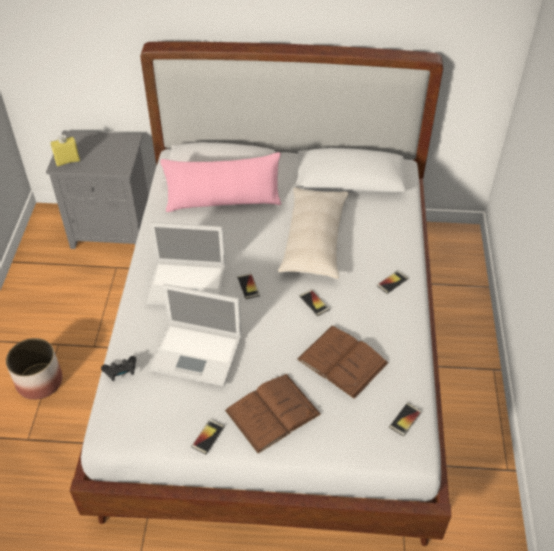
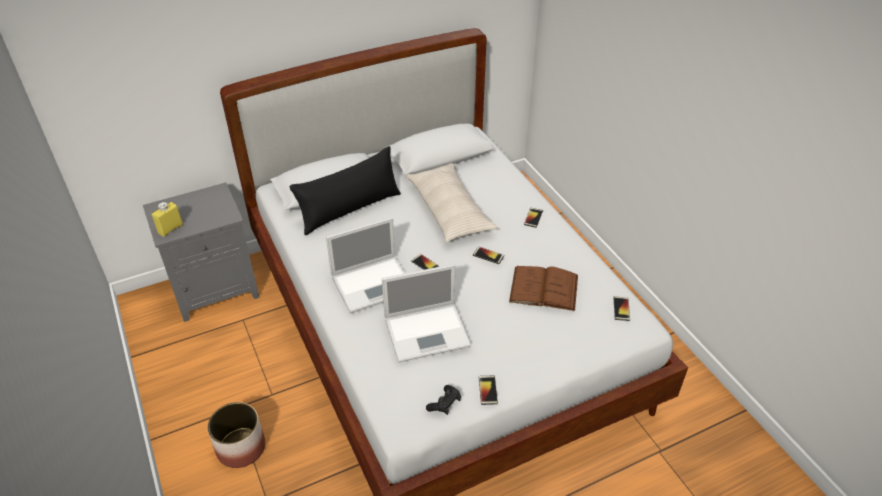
camera: 30 degrees left, 5 degrees down
(121, 372) = (373, 375): black game controller -> black game controller (444, 404)
(223, 202) = (350, 209): pink pillow -> black pillow
(272, 412) = (523, 348): brown book -> none

